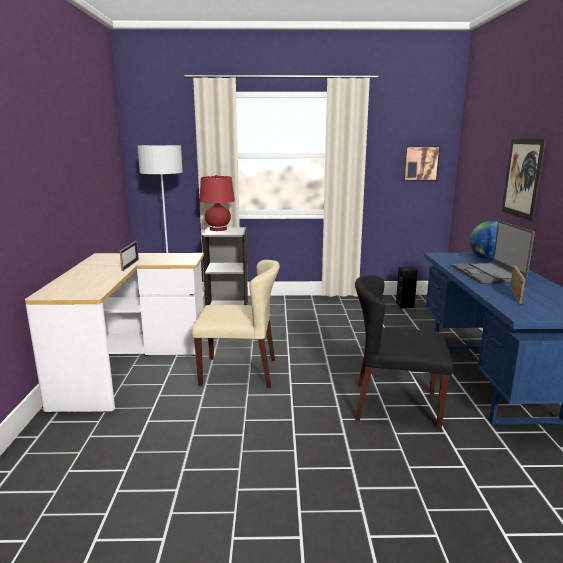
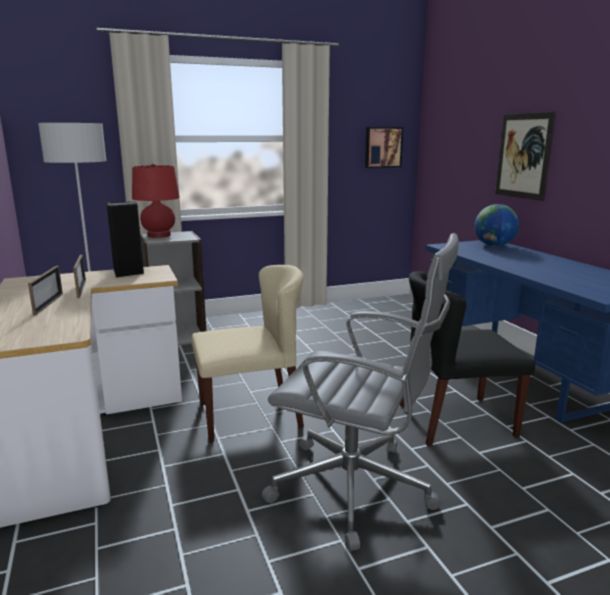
camera: 20 degrees left, 0 degrees up
(276, 438) = (356, 489): none -> grey office chair
(405, 306) = (381, 309): black speaker -> black speaker (128, 273)
(488, 274) = (516, 260): laptop -> none
(515, 295) = (569, 278): picture frame -> picture frame (48, 304)

